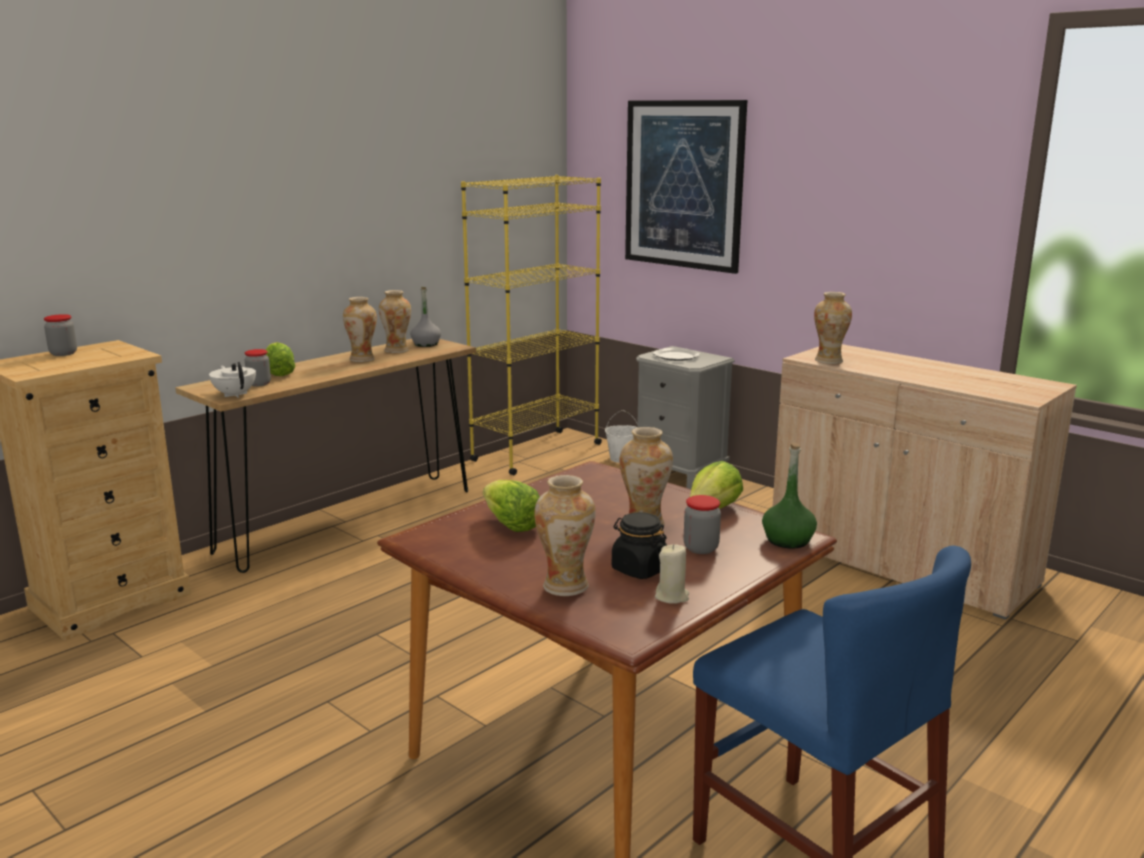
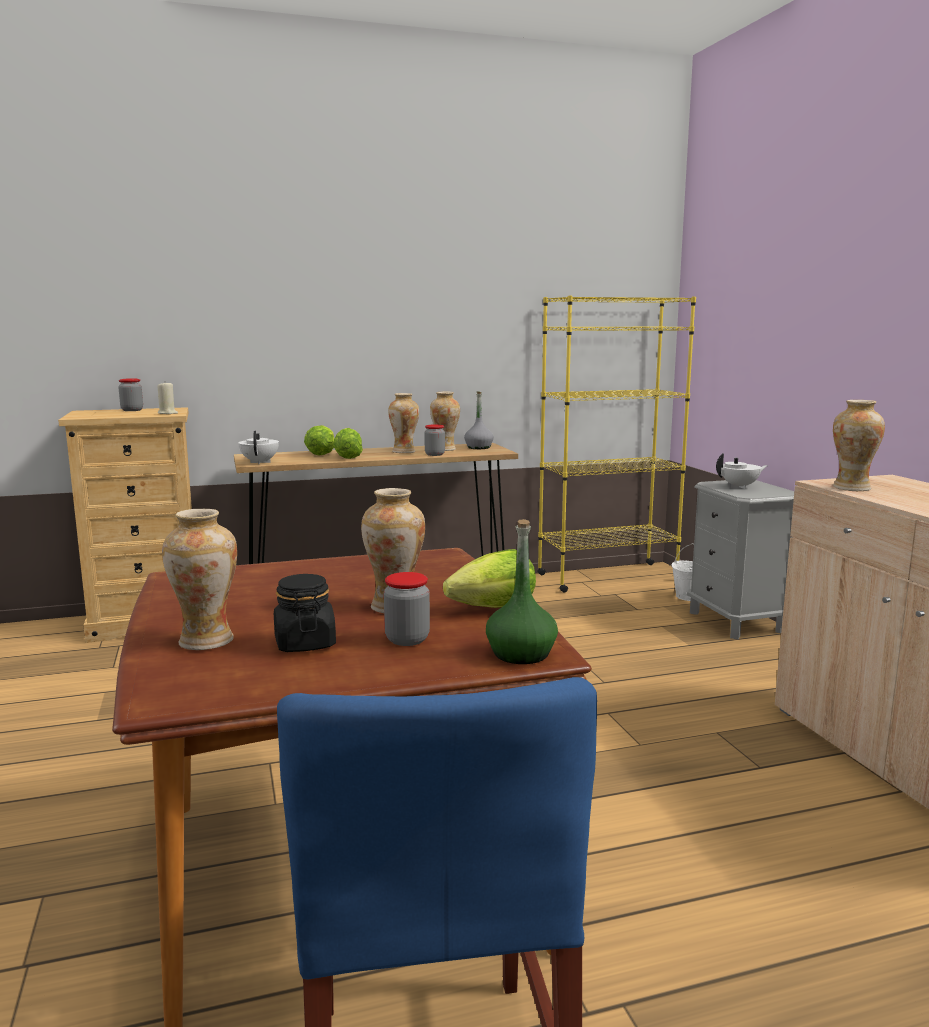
camera: 30 degrees right, 5 degrees down
(259, 384) = (292, 458): jar -> jar (434, 454)
(511, 526) = (272, 583): lettuce -> lettuce (348, 457)
(672, 596) = (281, 676): beige candle -> beige candle (167, 413)
(677, 356) = (740, 487): plate -> white teapot
(683, 185) = (772, 298): picture -> none

